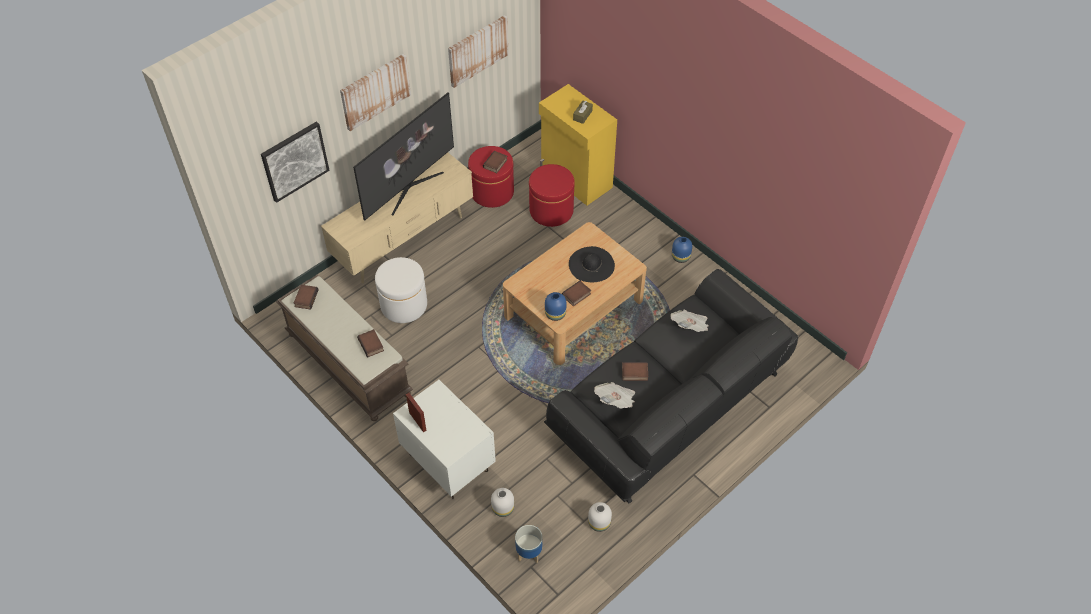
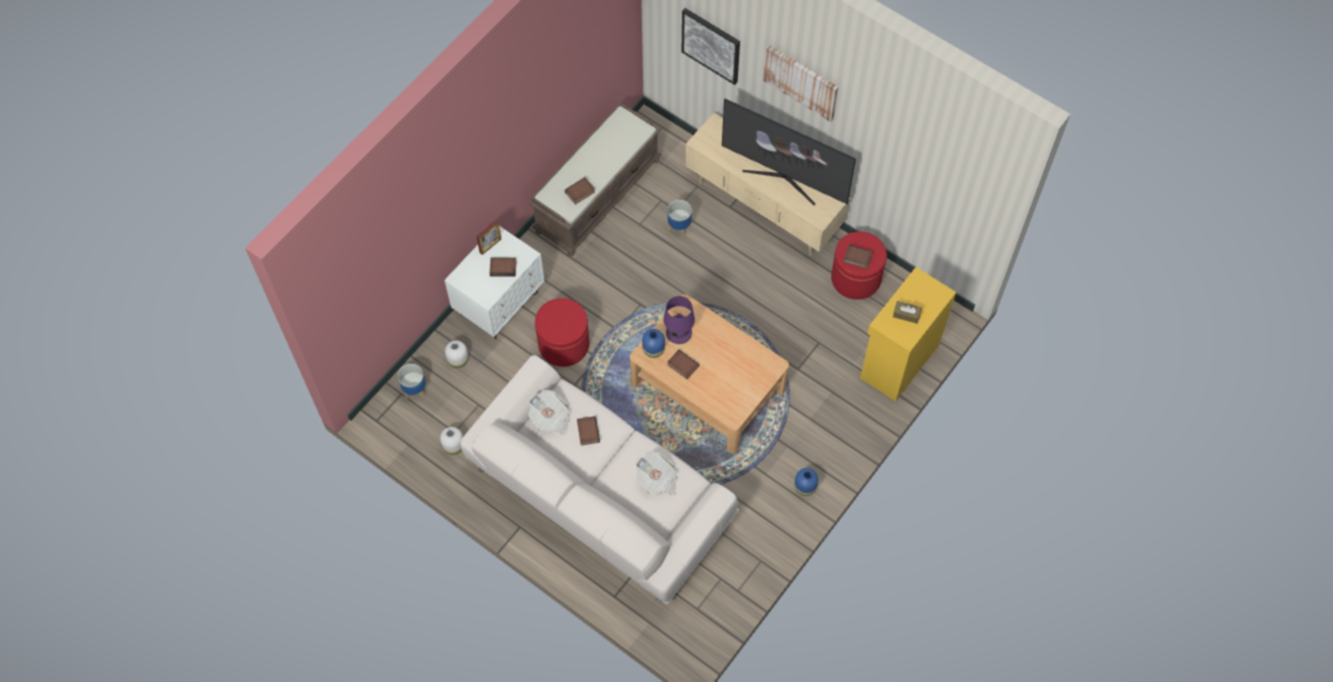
camera: 80 degrees right, 10 degrees up
(305, 298) = (625, 125): book -> book (503, 268)
(404, 305) = (679, 226): white ottoman -> planter
(477, 50) = (917, 169): picture -> none
(541, 293) = (678, 332): none -> purple table lamp
(551, 210) = (843, 342): red ottoman -> red ottoman (564, 344)
(591, 264) = (727, 374): black hat -> none
(669, 405) = (599, 495): black sofa -> white sofa

